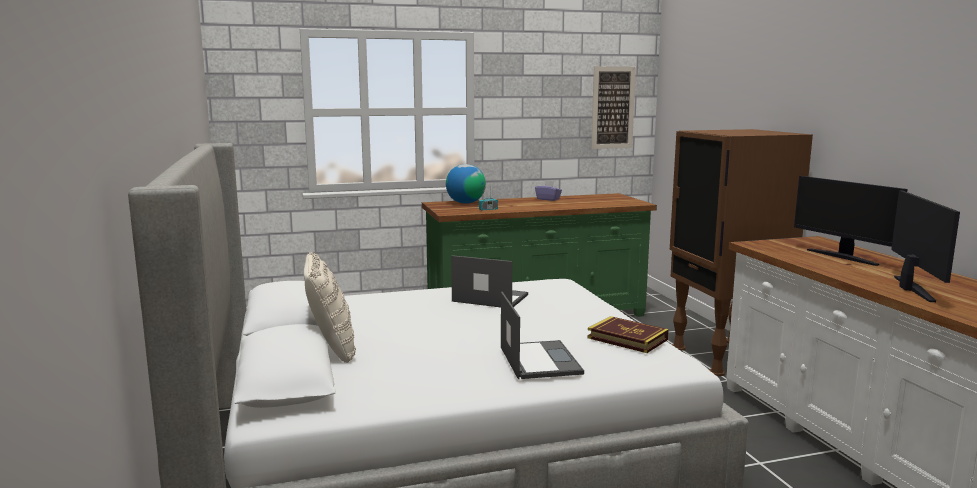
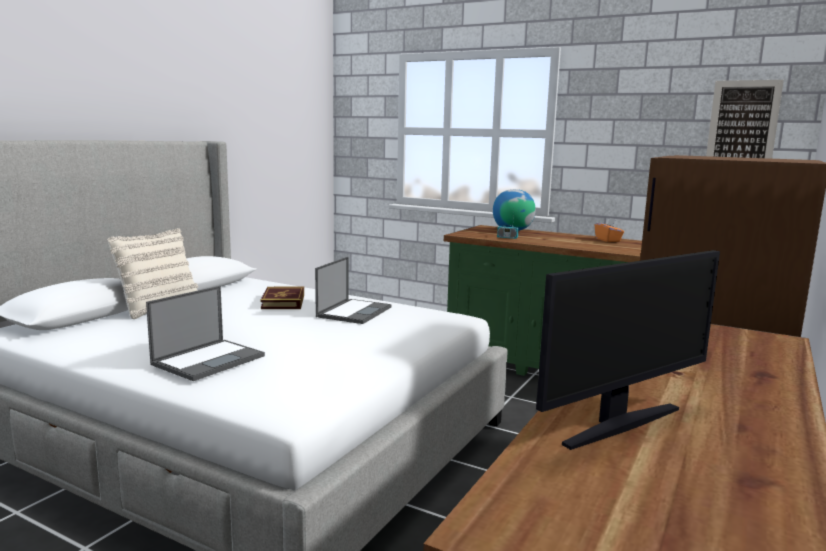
camera: 45 degrees right, 0 degrees up
(489, 298) = (354, 311): laptop -> laptop turned 45 degrees clockwise
(548, 199) = (608, 240): purple tissue box -> orange tissue box
(627, 339) = (322, 373): book -> book (283, 301)
(843, 257) = (712, 364): monitor -> none

